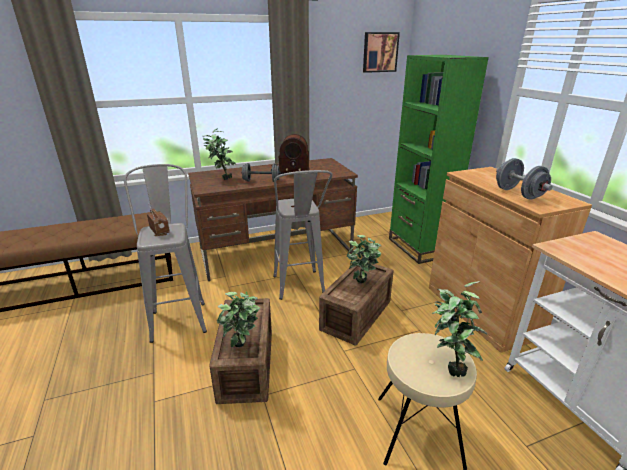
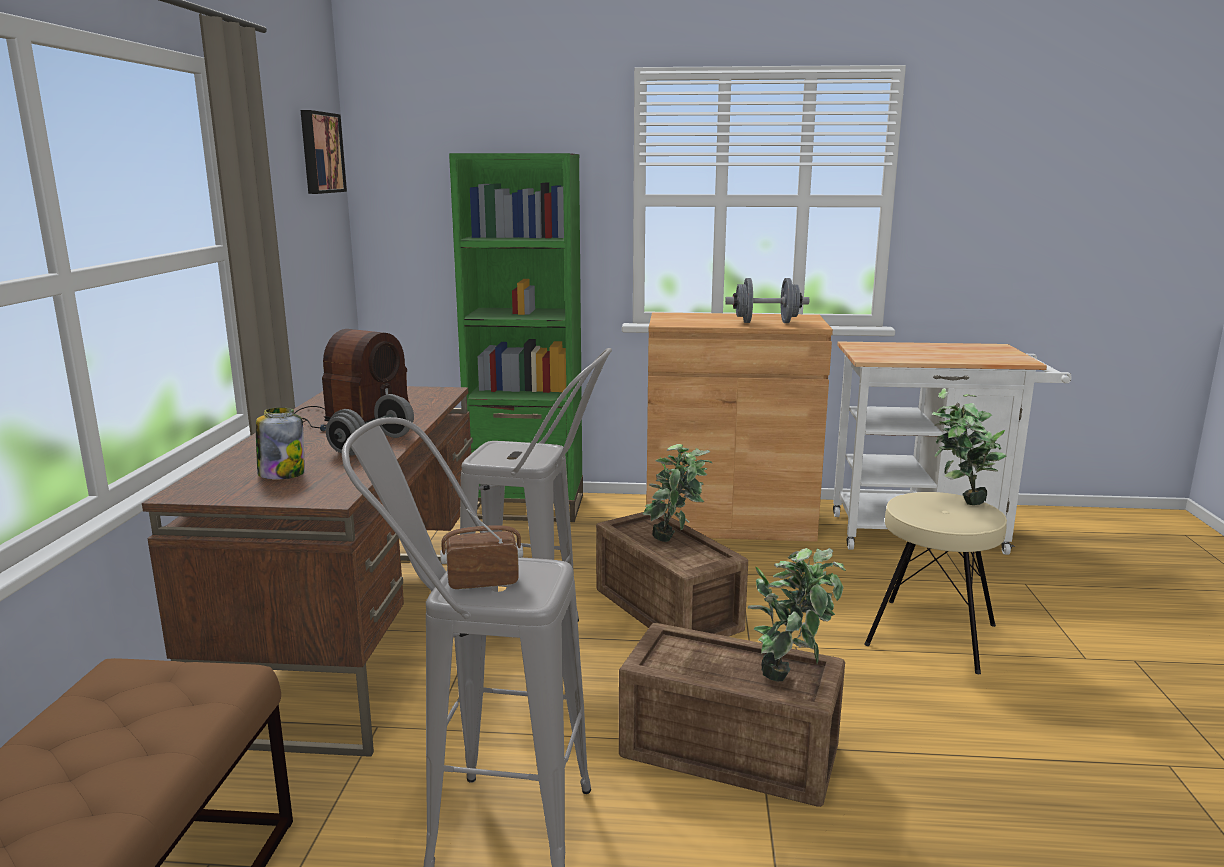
camera: 65 degrees left, 10 degrees down
(222, 178) = (282, 474): potted plant -> jar

